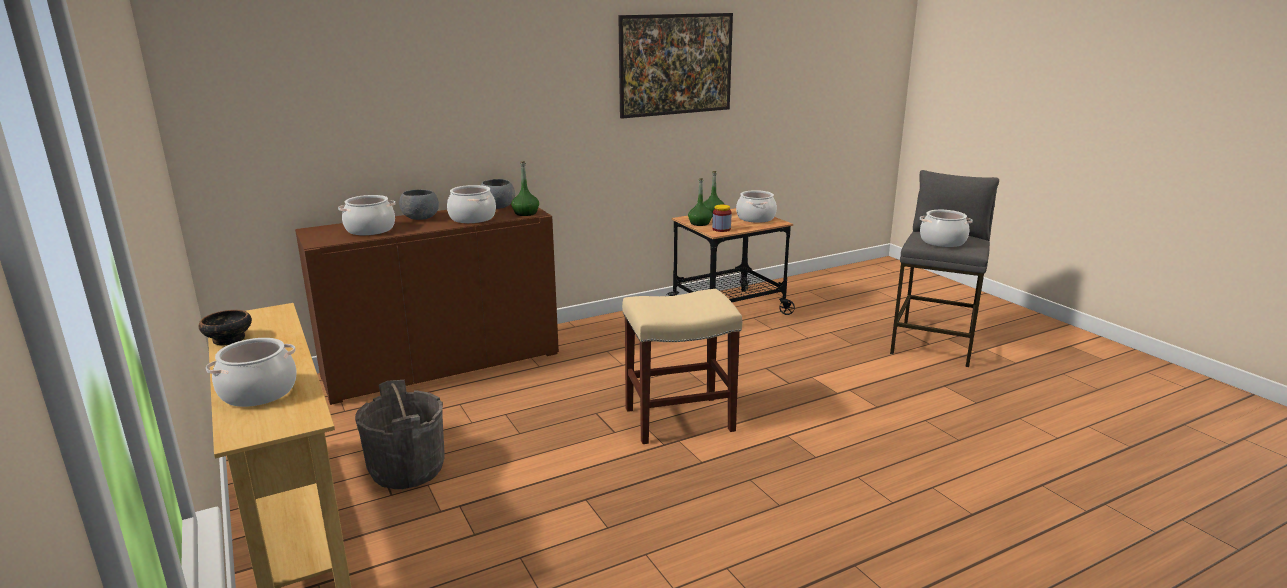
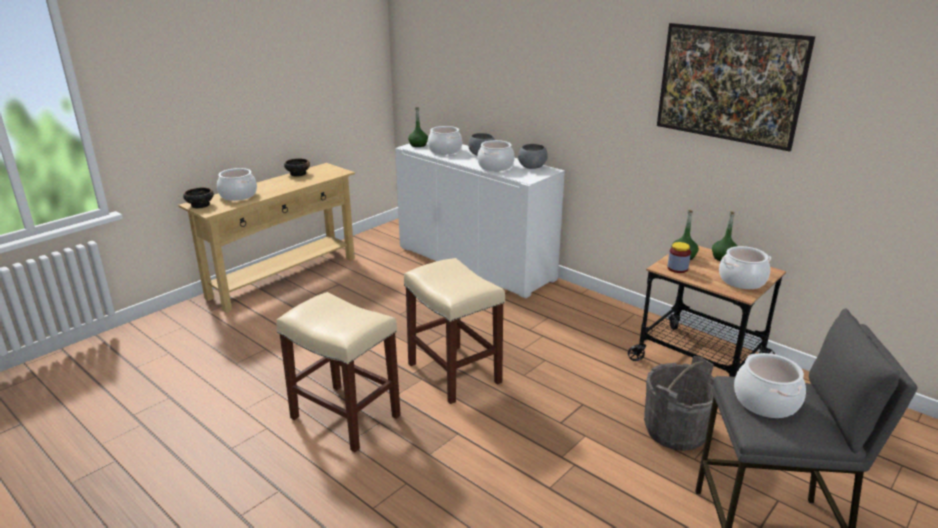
camera: 70 degrees right, 5 degrees up
(257, 429) = (200, 205): none -> bowl
(408, 469) = (342, 291): grey bucket -> grey bucket (676, 431)
(442, 364) = (475, 263): brown cabinet -> white cabinet
(525, 213) = (524, 177): green bottle -> green bottle (418, 145)
(730, 500) = (347, 417): none -> beige stool

